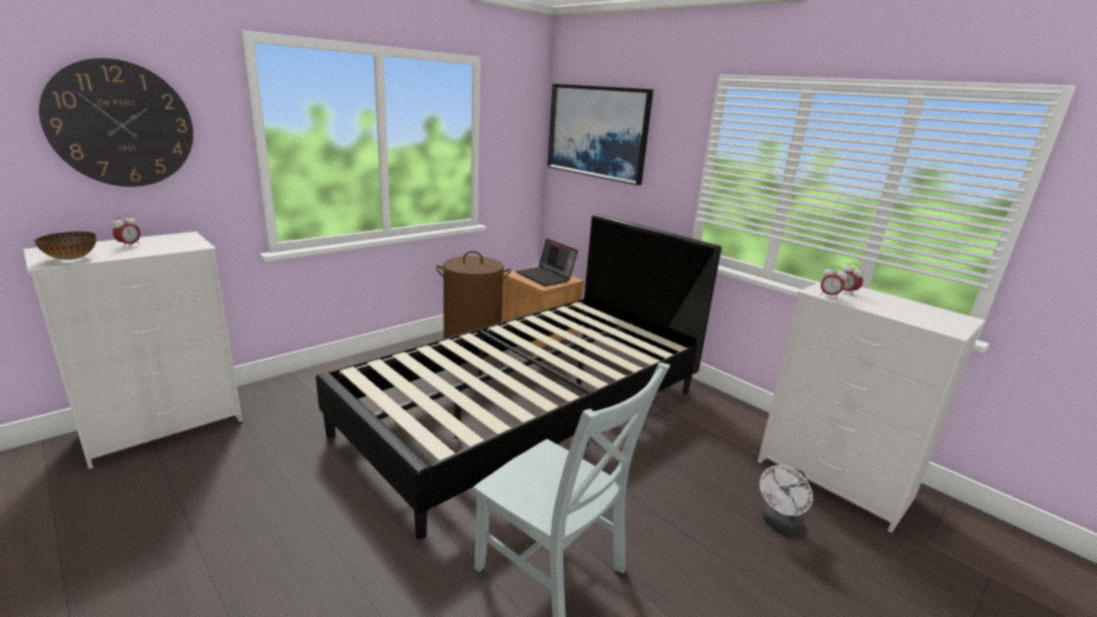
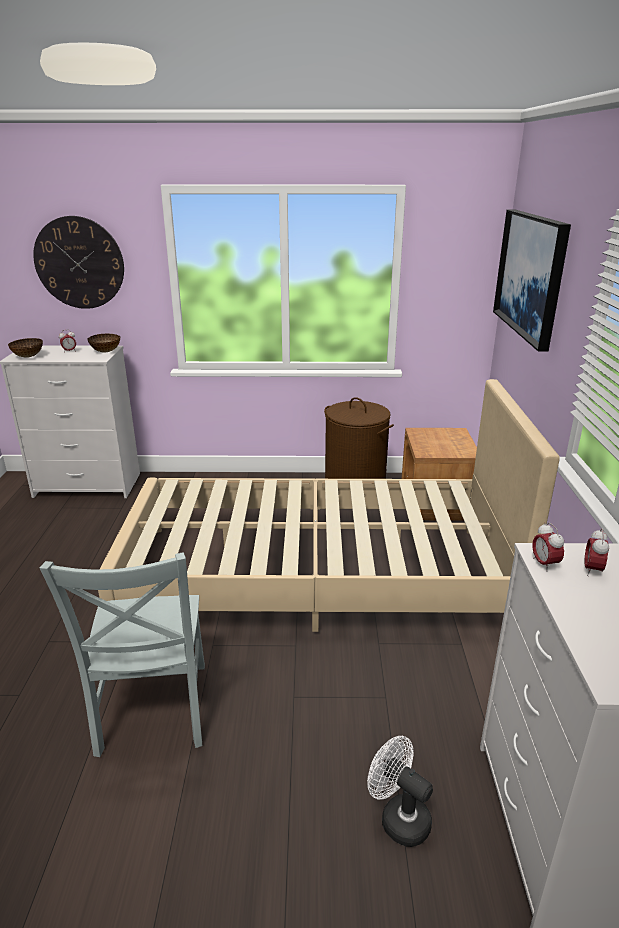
camera: 45 degrees right, 5 degrees up
(188, 239) = (105, 352): none -> bowl
(528, 411) = (315, 576): black bed -> beige bed
(546, 276) = (445, 442): laptop -> none
(779, 524) = (398, 817): white fan -> white fan turned 45 degrees clockwise

